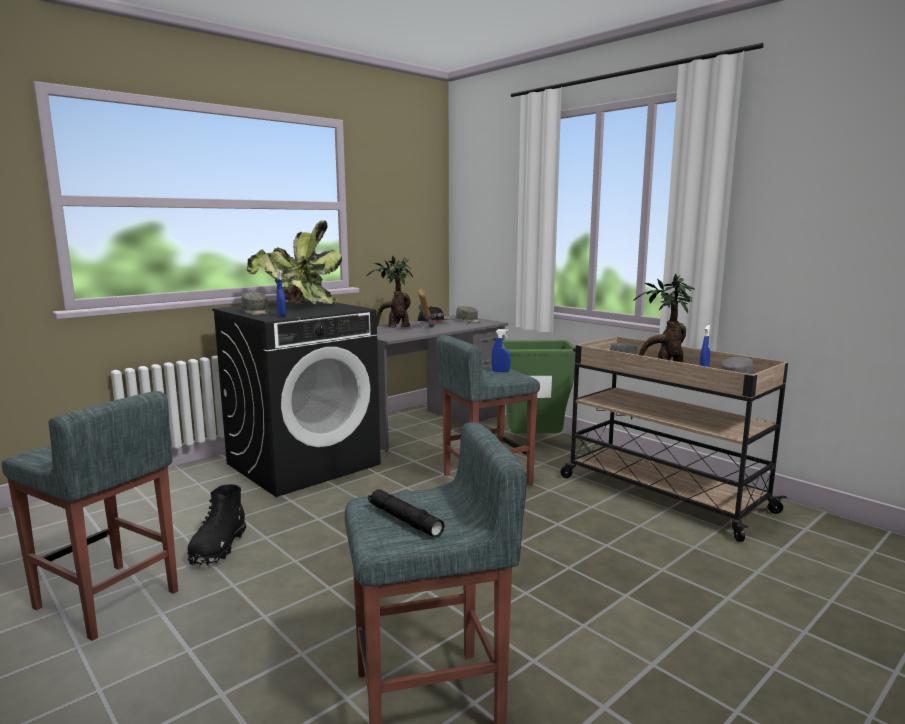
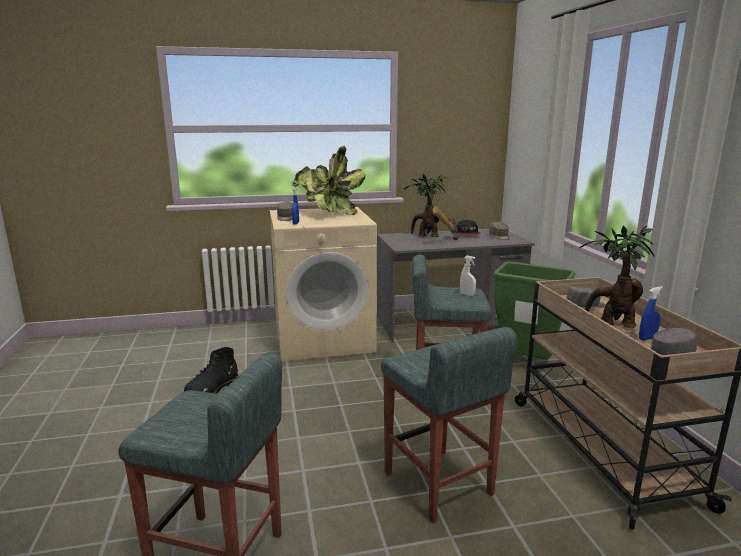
camera: 30 degrees right, 5 degrees up
(107, 600) = (126, 408): grey stool -> grey stool (438, 484)
(304, 463) = (324, 339): black washing machine -> beige washing machine
(404, 520) = (185, 419): black flashlight -> none
(500, 371) = (467, 294): blue spray bottle -> white spray bottle

